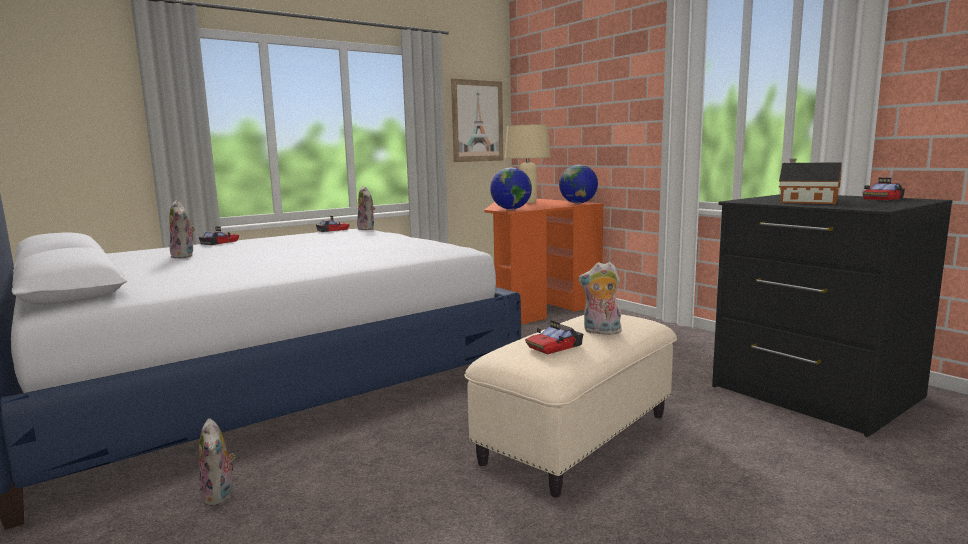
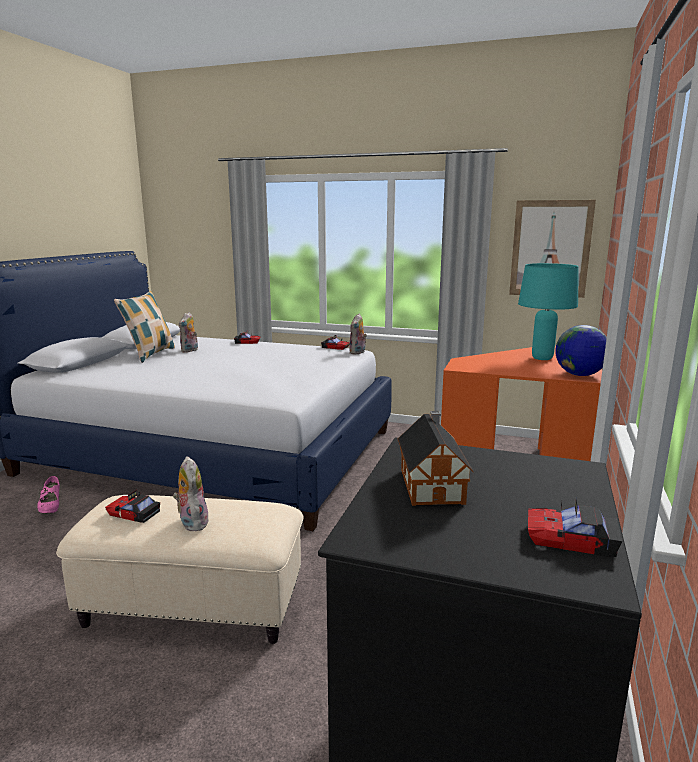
camera: 55 degrees right, 5 degrees up
(146, 266) = (150, 354): none -> pillow
(220, 496) = (51, 507): plush toy -> pink shoe
(511, 209) = (469, 365): globe -> none
(528, 202) = (542, 358): beige table lamp -> turquoise table lamp

